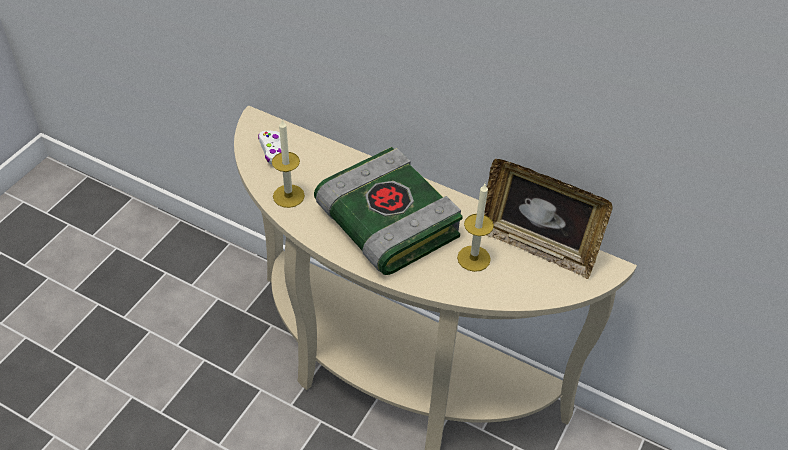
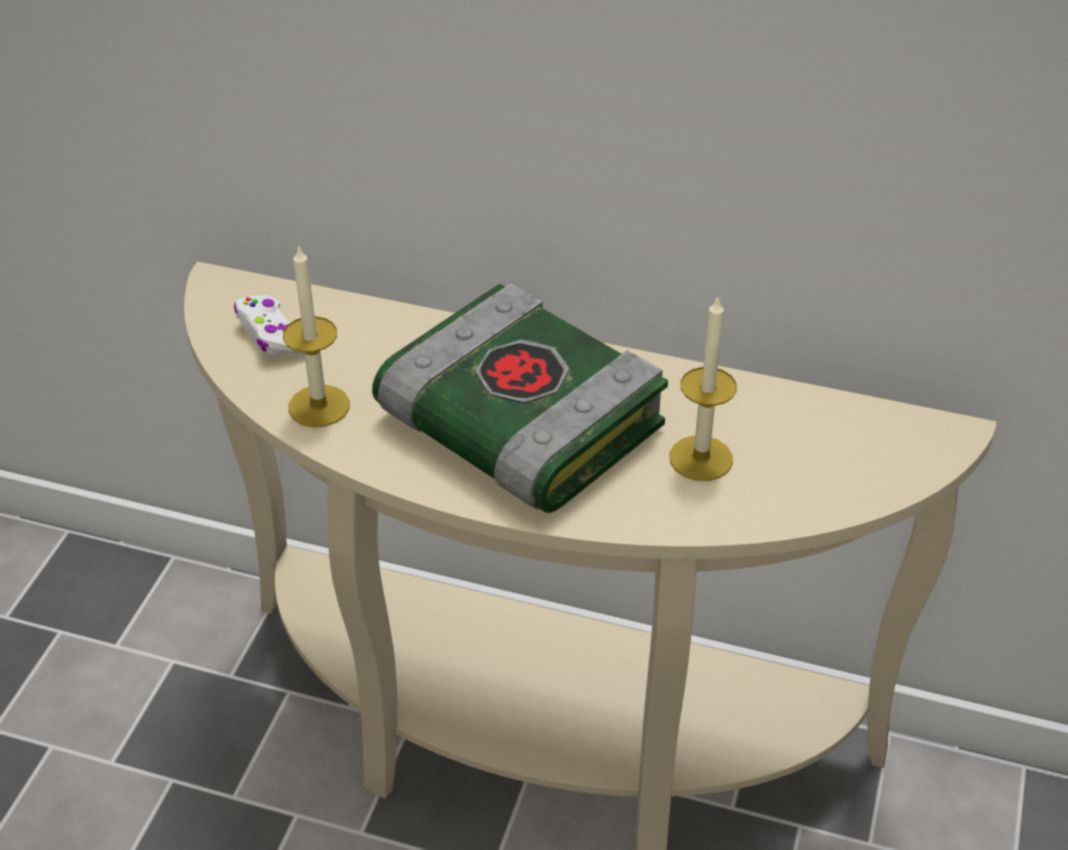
camera: 10 degrees left, 5 degrees down
(536, 246) = (808, 419): picture frame -> none

